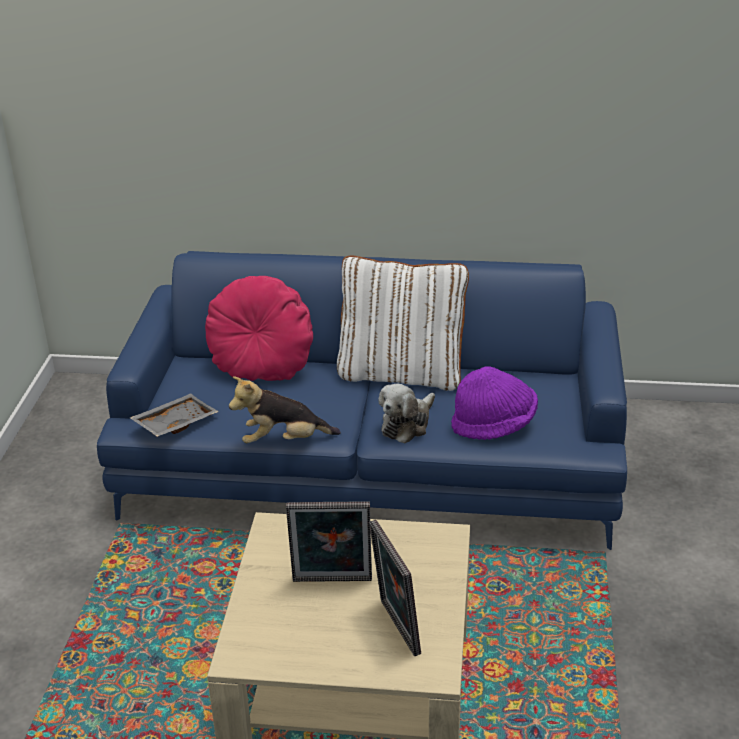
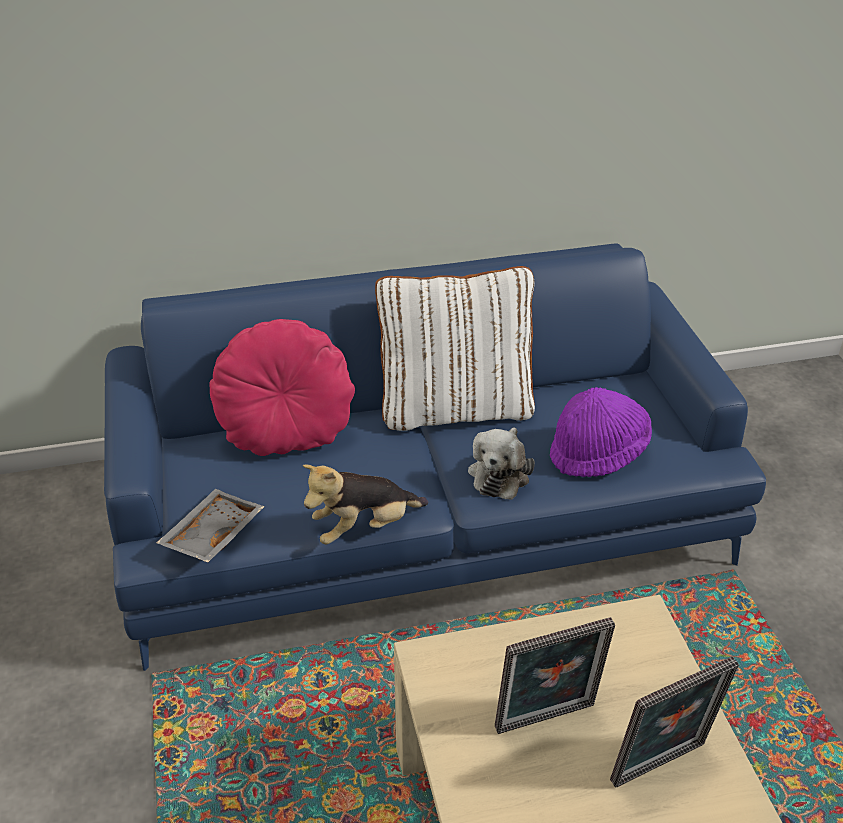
camera: 20 degrees left, 5 degrees up
(395, 628) = (661, 767): picture frame -> picture frame turned 75 degrees counterclockwise

